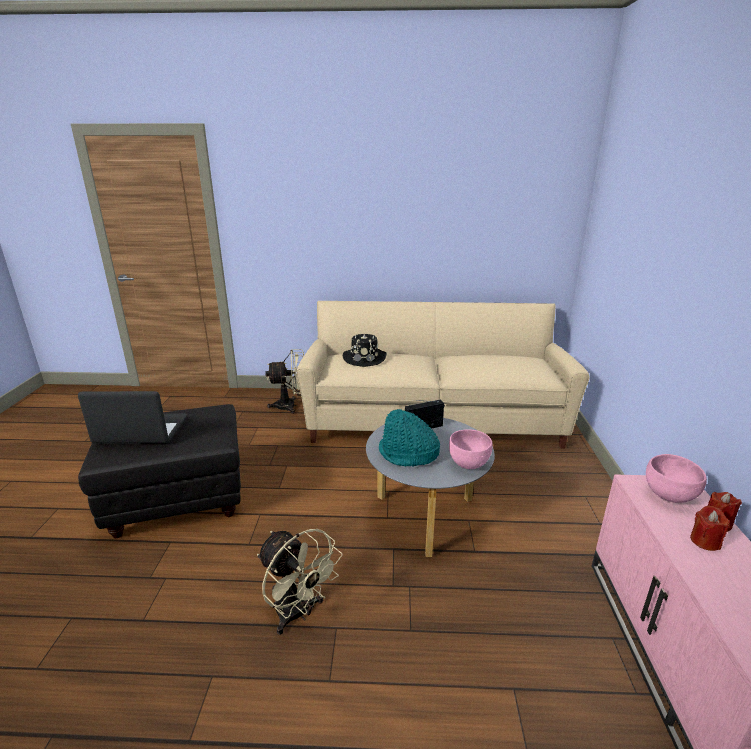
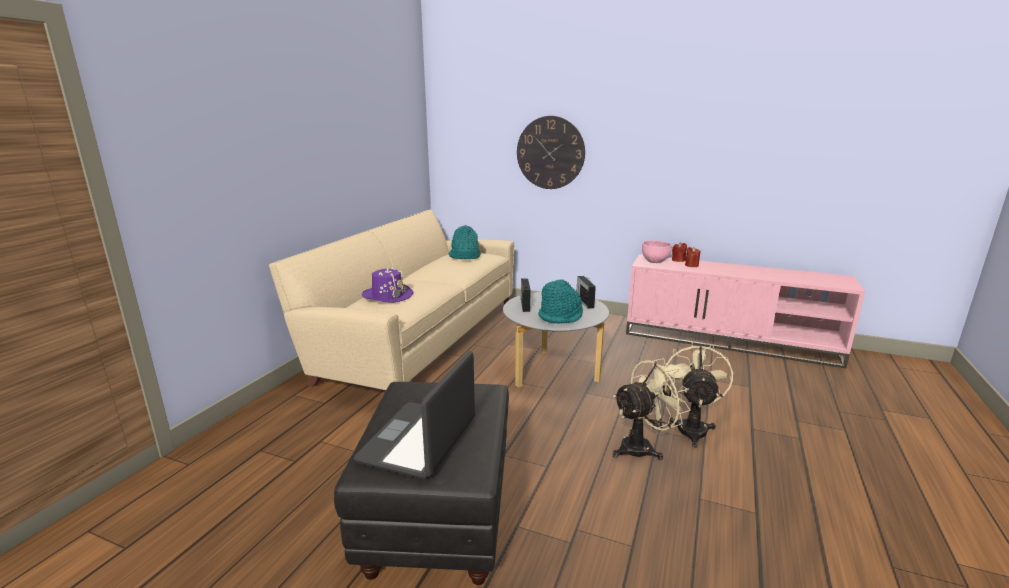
camera: 70 degrees left, 5 degrees down
(291, 406) = (296, 410): beige fan -> beige fan (691, 427)
(364, 358) = (387, 295): black hat -> purple hat
(468, 464) = (584, 302): pink bowl -> radio
(510, 362) = (464, 256): none -> turquoise hat
(657, 268) = (550, 153): none -> wall clock

